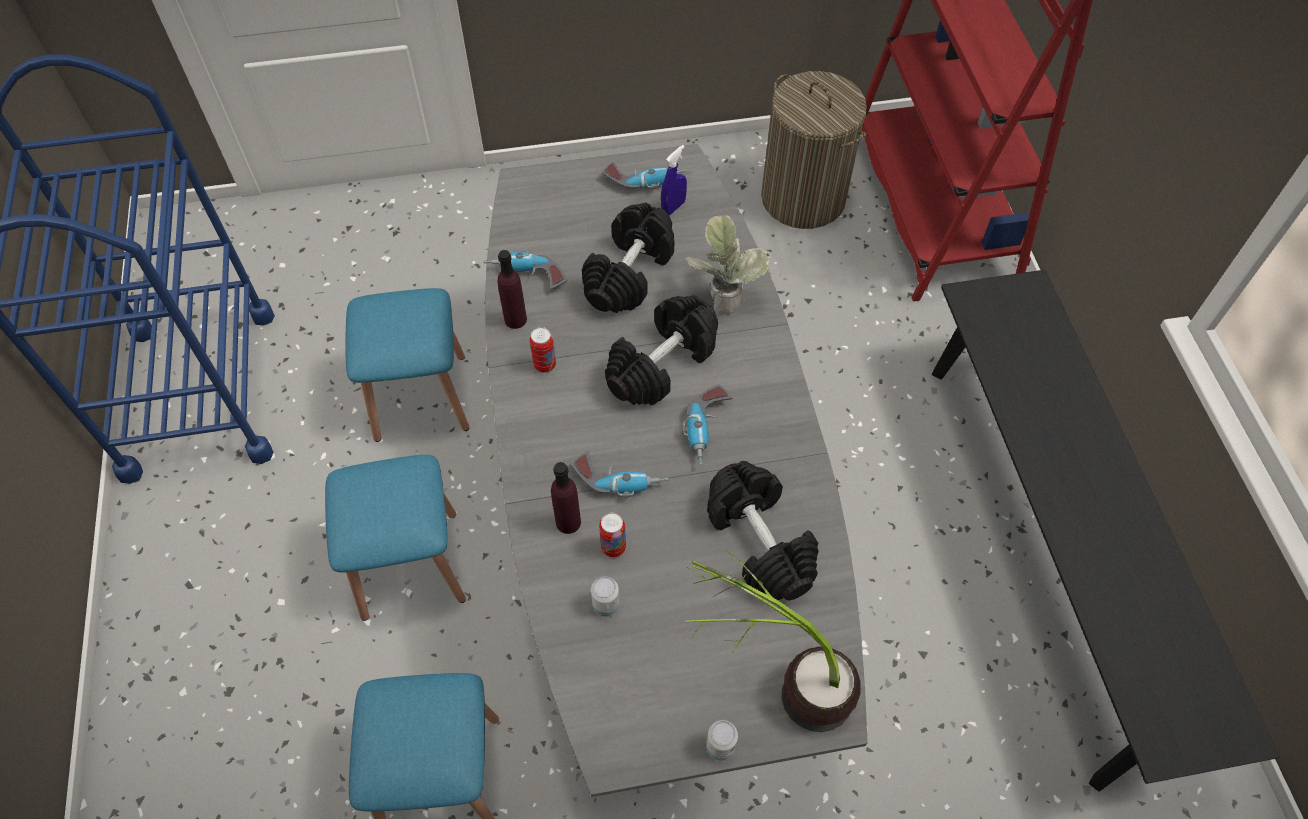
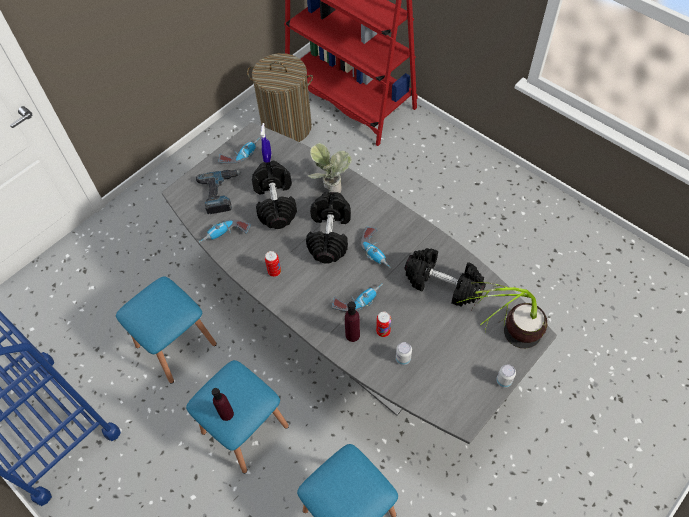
camera: 35 degrees left, 0 degrees up
(515, 319) = (239, 260): purple bottle -> purple bottle (226, 414)
(572, 217) = (221, 193): none -> power drill
(1046, 550) = (520, 220): black bench -> none

